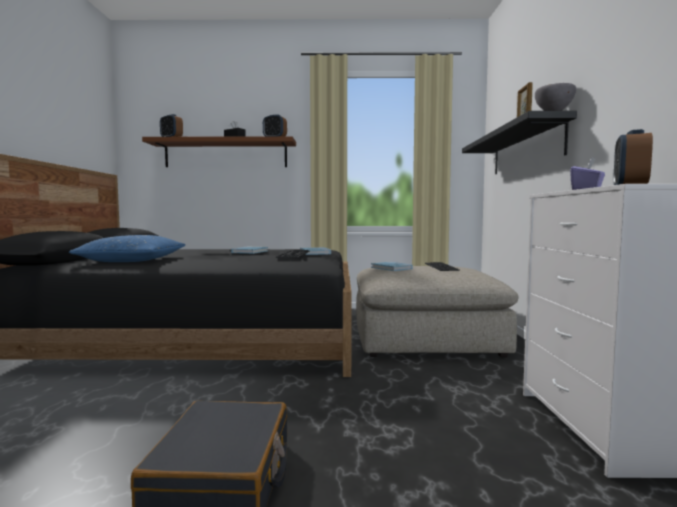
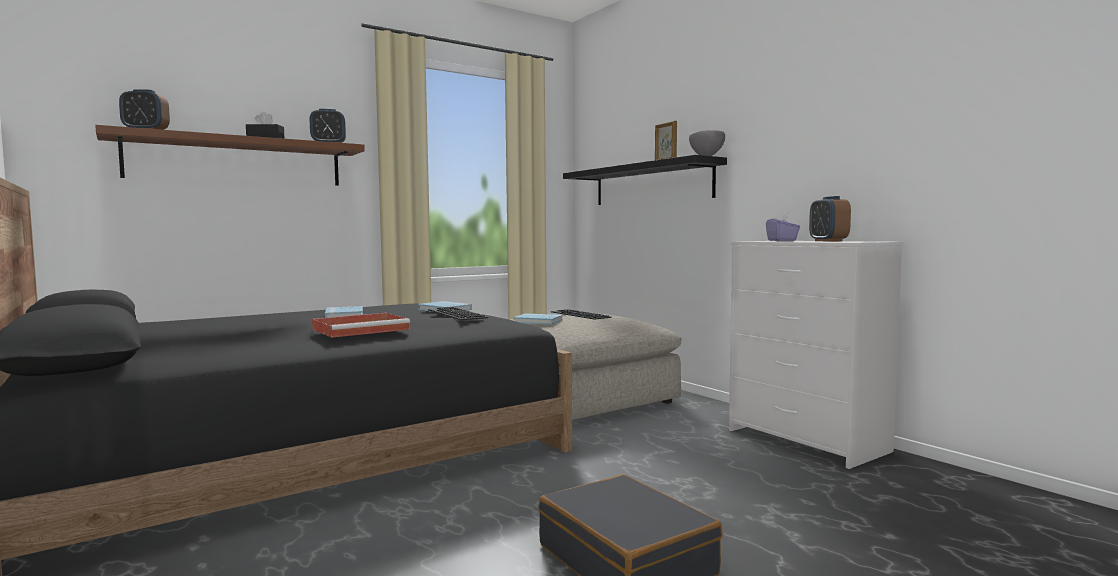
camera: 35 degrees left, 0 degrees up
(132, 260) = (232, 344): blue pillow -> none
(207, 258) = (362, 329): none -> red tray

